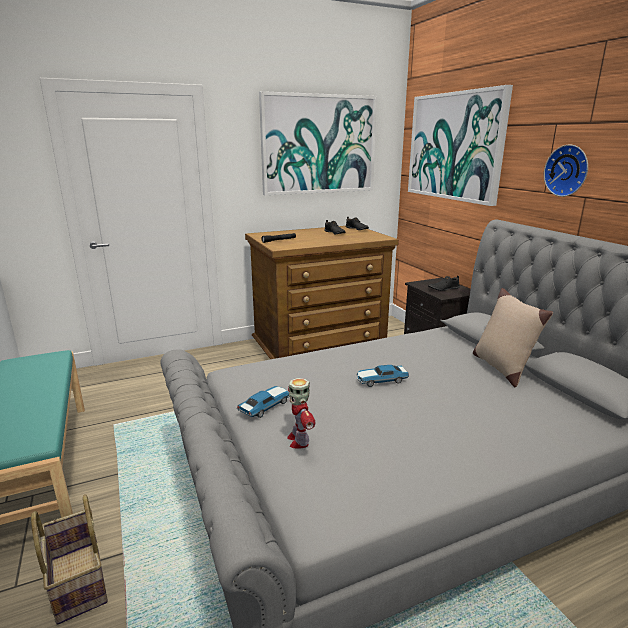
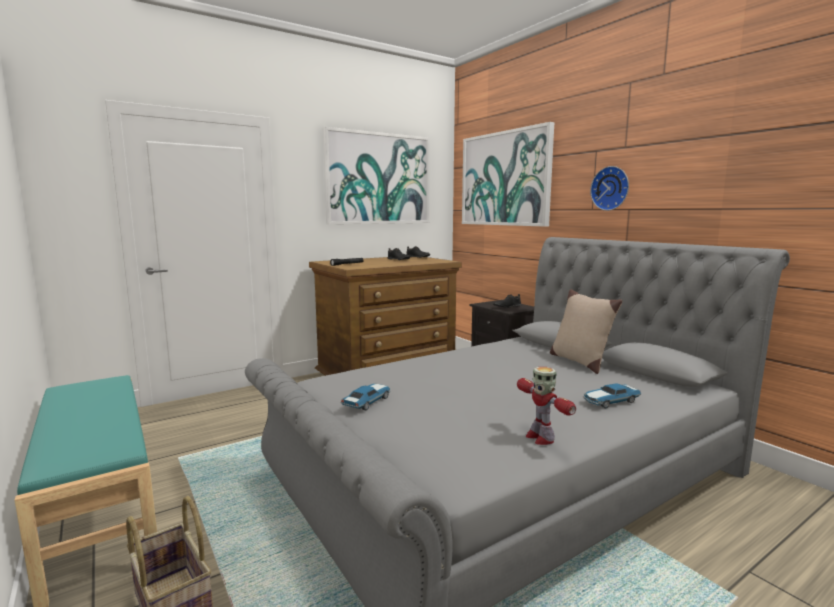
camera: 10 degrees left, 10 degrees down
(299, 440) = (412, 424): toy robot -> toy robot (540, 437)
(380, 380) = (473, 376): toy car -> toy car (610, 401)

